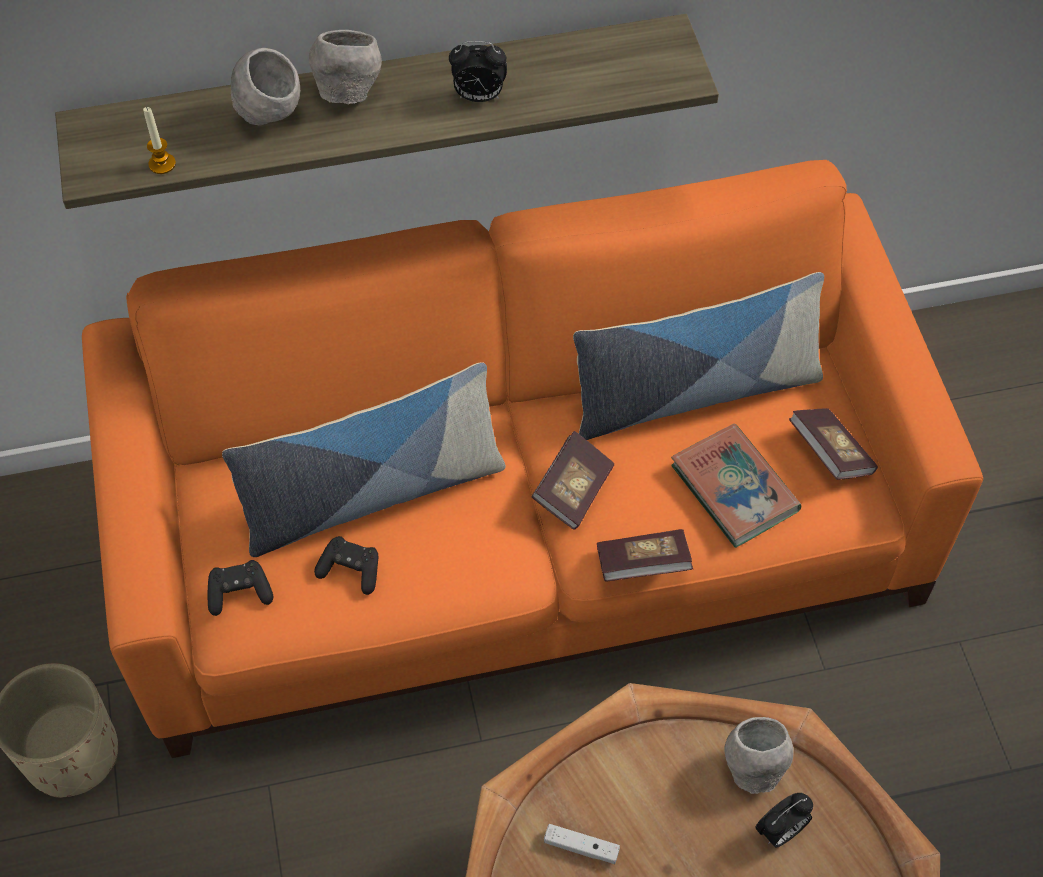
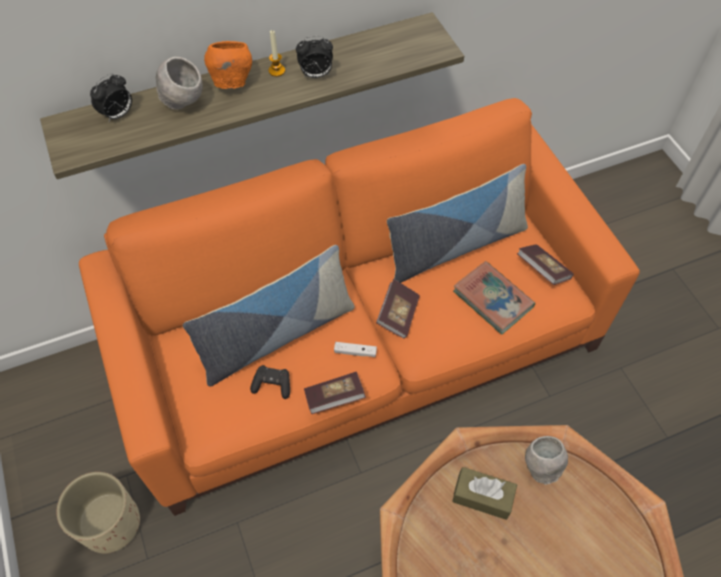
camera: 10 degrees left, 0 degrees up
(162, 164) = (117, 142): candle -> candle (276, 71)
(239, 592) = (205, 410): black game controller -> none
(348, 93) = (232, 83): grey bowl -> orange bowl
(581, 847) = (448, 536): white game controller -> white game controller (355, 352)
(643, 564) = (449, 353): book -> book (334, 398)
(648, 797) = (482, 497): none -> brown tissue box
(780, 831) = (566, 504): alarm clock -> alarm clock (118, 115)

